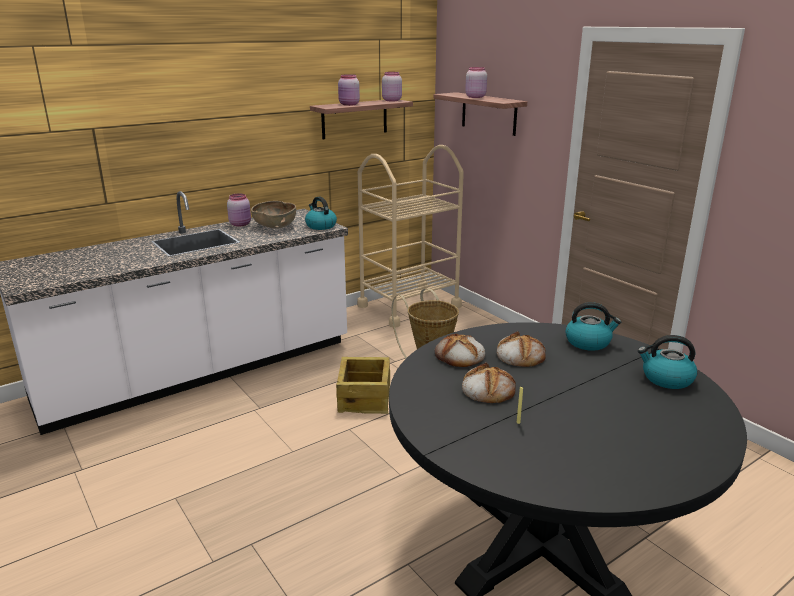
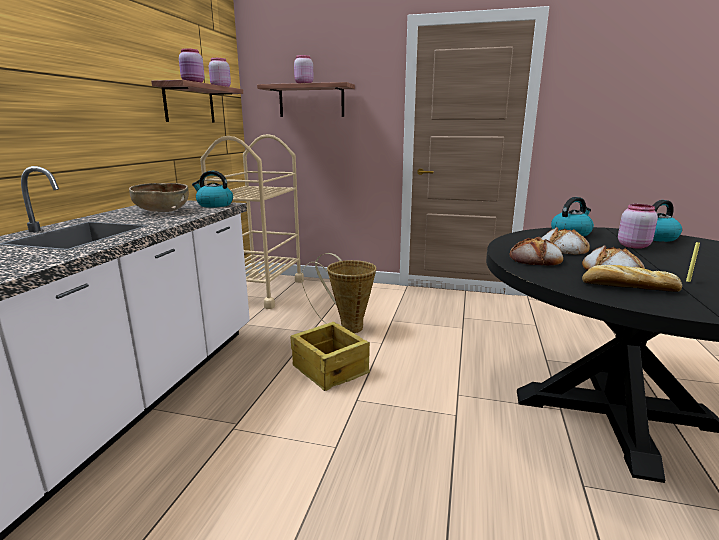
camera: 40 degrees left, 5 degrees down
(241, 224) = (111, 215): pink jar -> pink jar (633, 245)
(450, 404) = (627, 287): none -> bread

